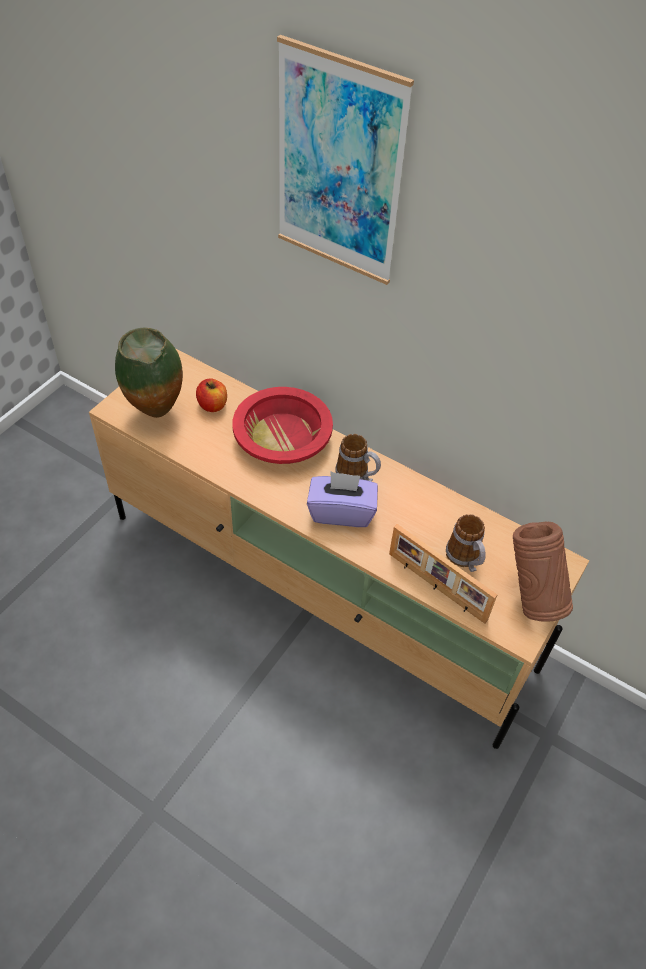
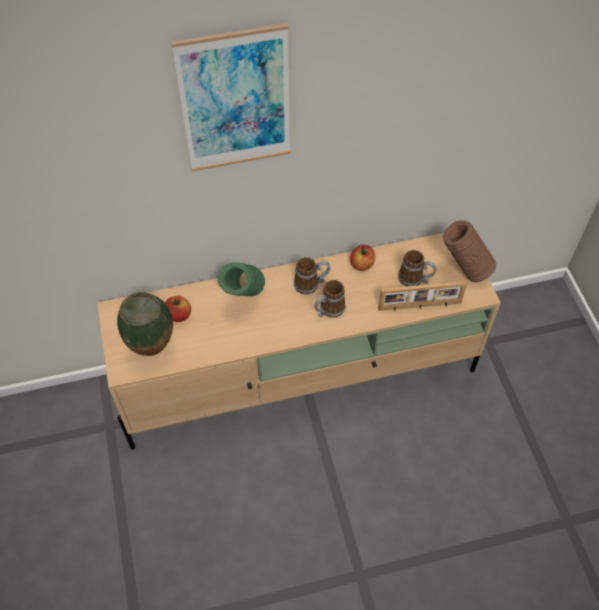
camera: 45 degrees left, 5 degrees up
(282, 438) = (244, 298): red bowl -> green vase
(341, 512) = (328, 310): purple tissue box -> mug
(429, 501) = (362, 264): none -> apple

